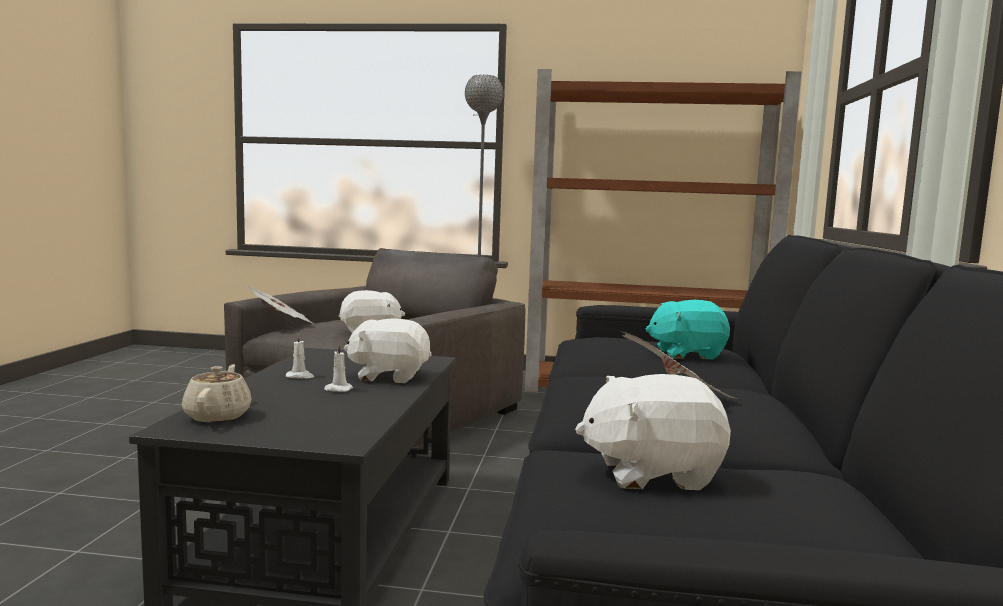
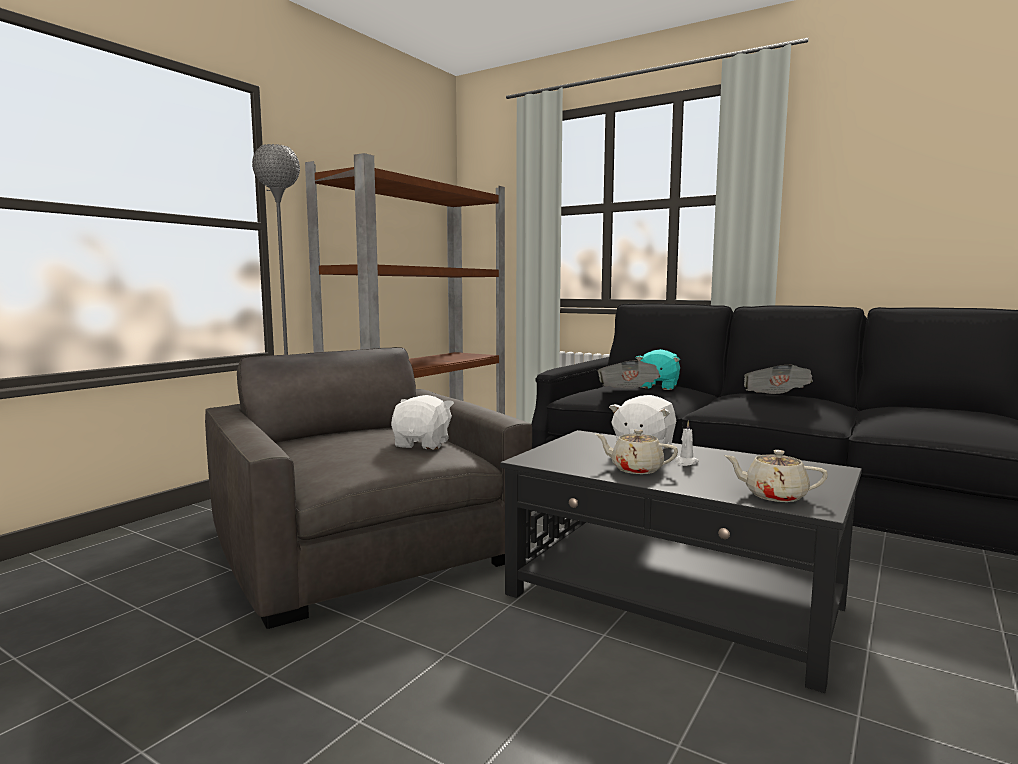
camera: 65 degrees left, 0 degrees up
(281, 323) = (319, 467): newspaper -> newspaper (628, 393)
(300, 376) = (635, 469): white candle -> beige teapot
(651, 473) = (923, 416): white plush toy -> none

